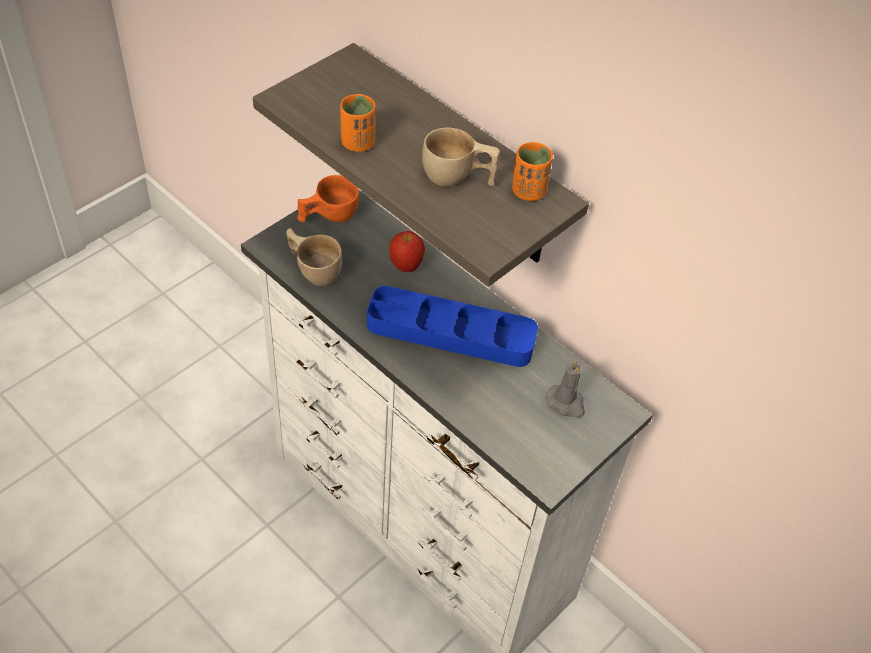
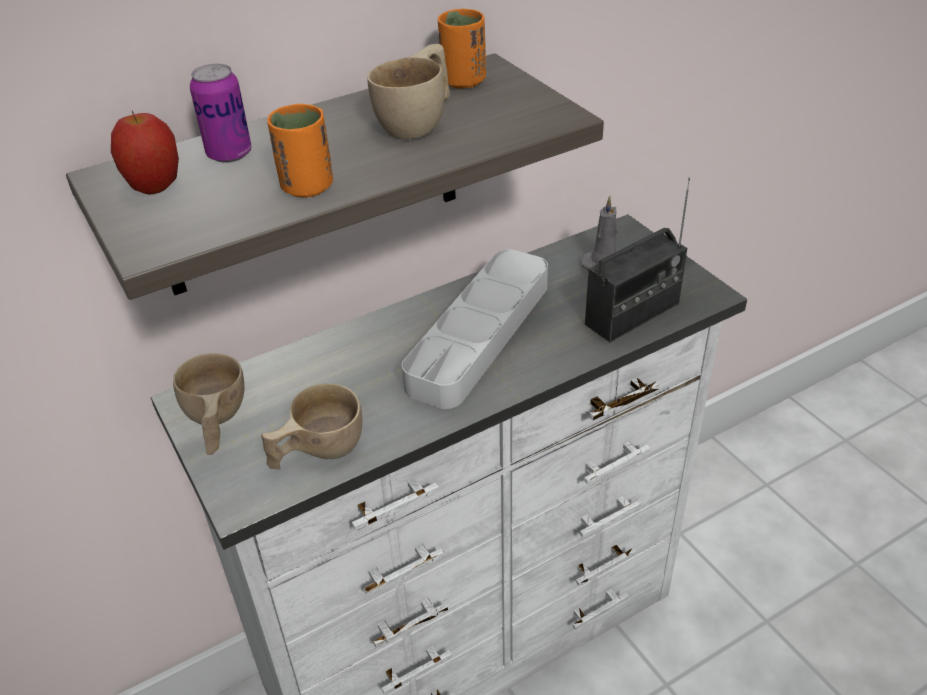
camera: 70 degrees left, 10 degrees down
(328, 216) = (216, 423): orange cup -> beige cup
(390, 101) = (229, 154): none -> can
(406, 267) = (352, 357): apple -> apple (156, 189)
(450, 332) = (479, 334): blue tray -> grey tray
(503, 426) = (632, 314): none -> radio

